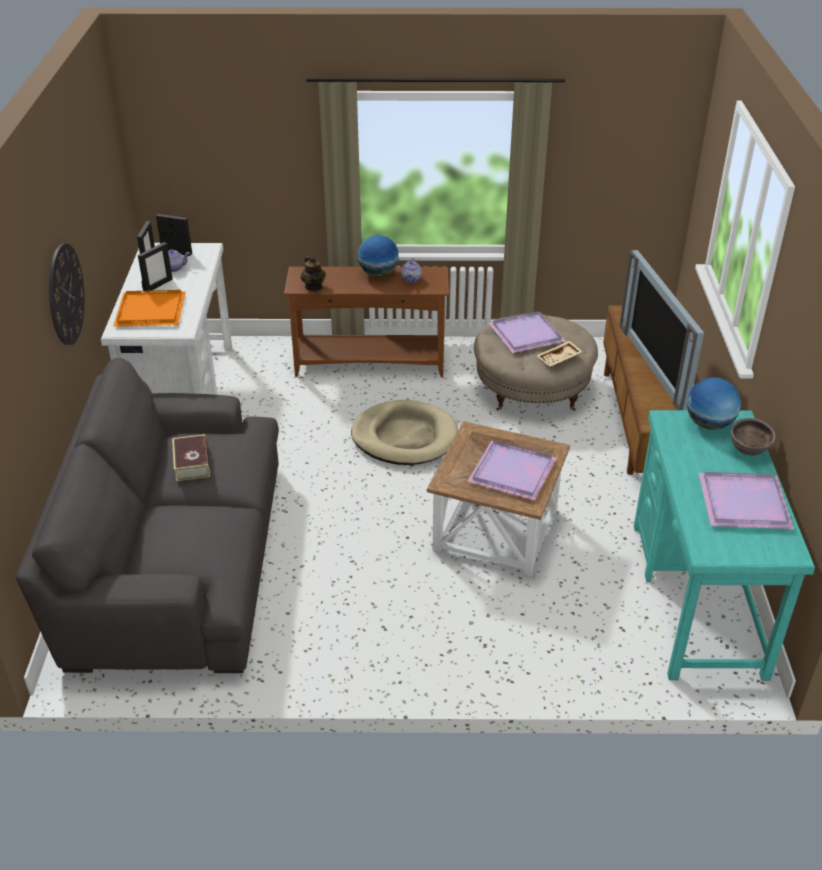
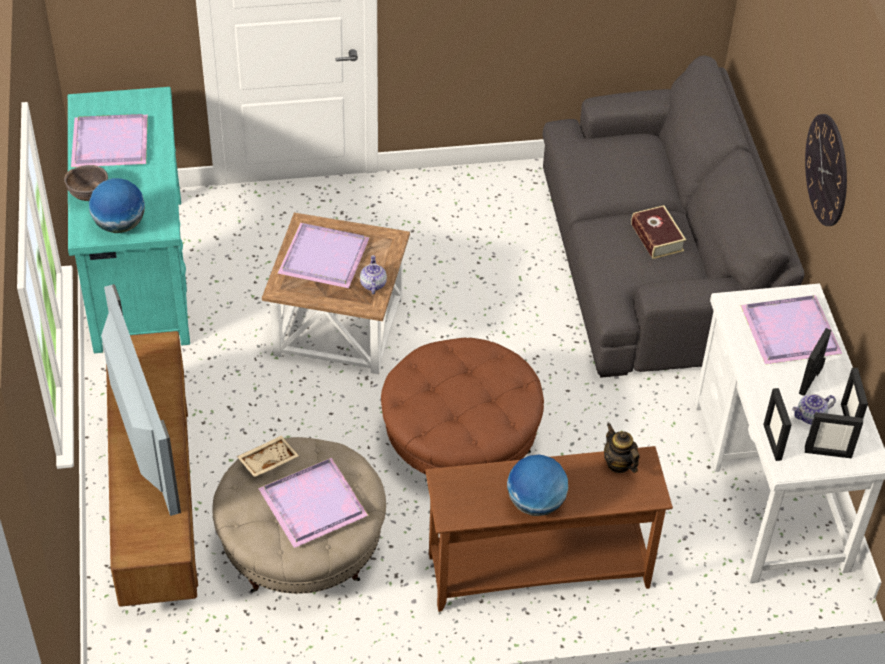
camera: 170 degrees right, 10 degrees up
(151, 311) = (788, 330): orange tray -> purple tray
(209, 259) = (773, 442): none -> picture frame
(404, 437) = (460, 440): beige dog bed -> brown ottoman
(411, 279) = (484, 495): teapot -> teapot (372, 284)

